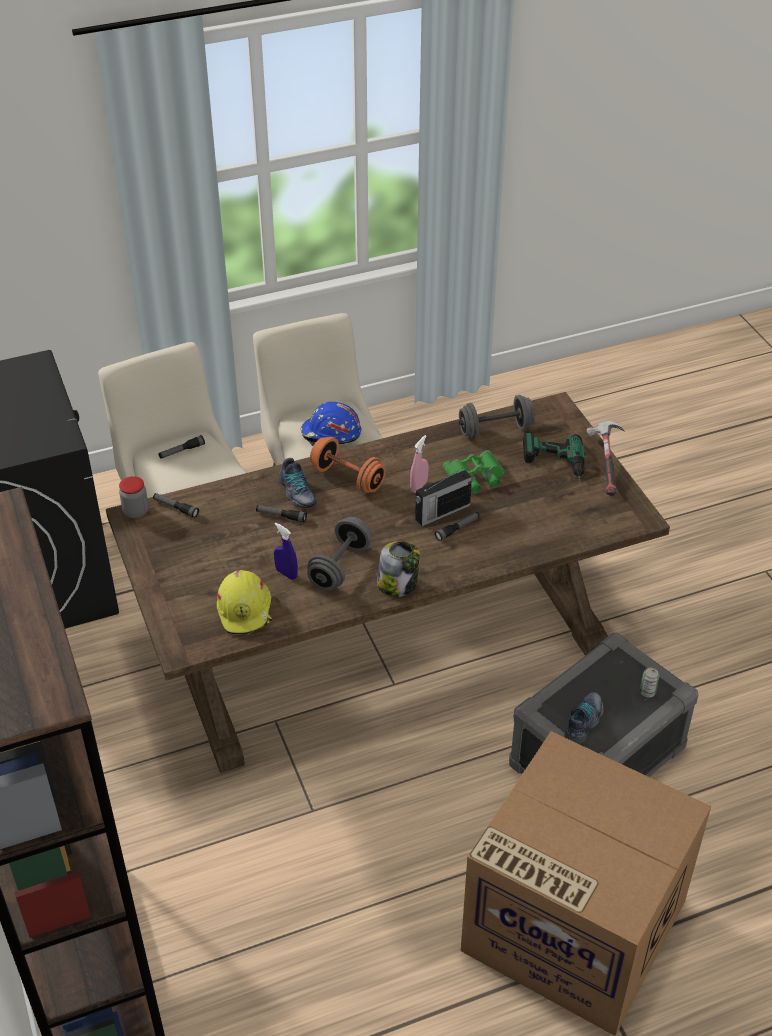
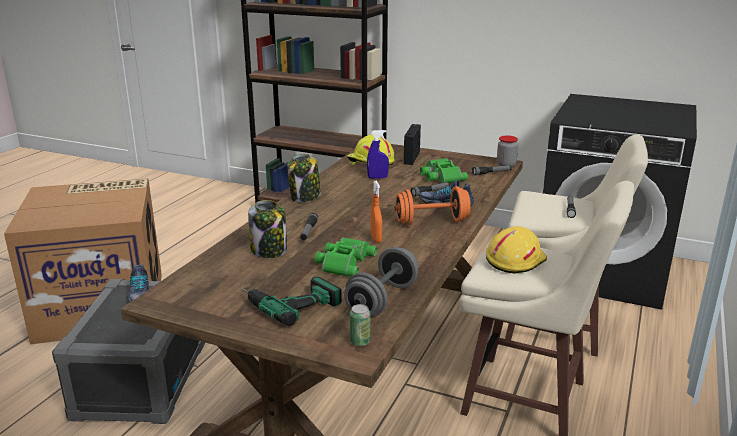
camera: 135 degrees right, 20 degrees down
(228, 535) = (440, 176): none -> green binoculars
(331, 434) = (514, 260): blue hard hat -> yellow hard hat
(340, 567) = (353, 190): grey dumbbell -> none
(419, 486) = (376, 239): pink spray bottle -> orange spray bottle
(441, 512) = (334, 234): radio -> radio (412, 157)
(513, 524) = (269, 250): none -> jar
(606, 463) = (236, 326): hammer -> none
(647, 692) = (99, 331): can -> can (360, 342)

